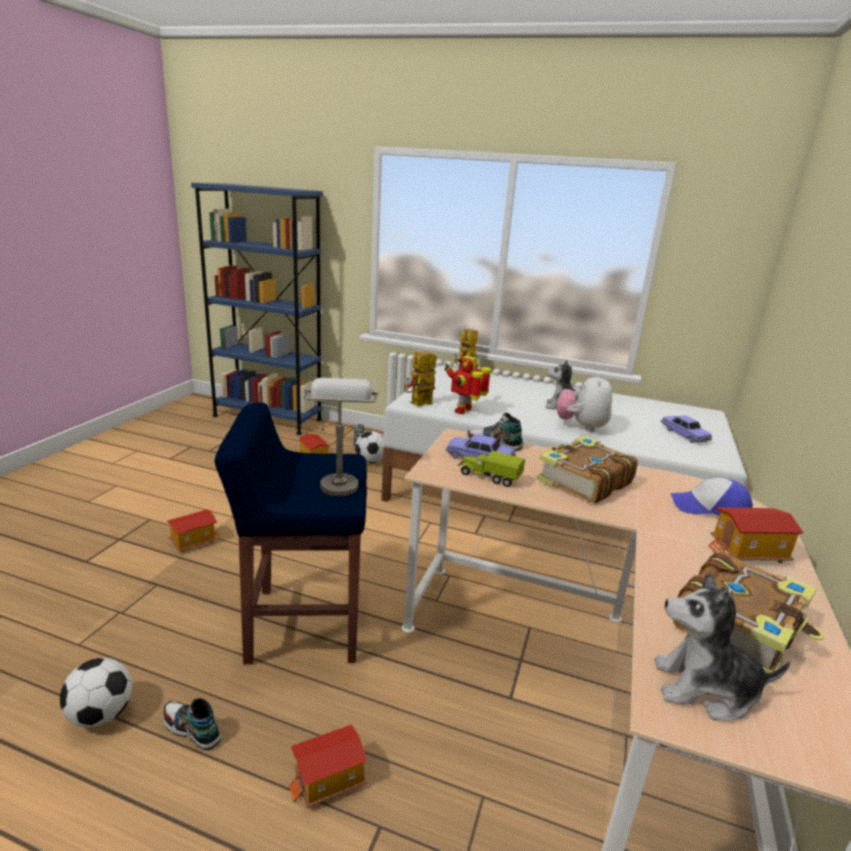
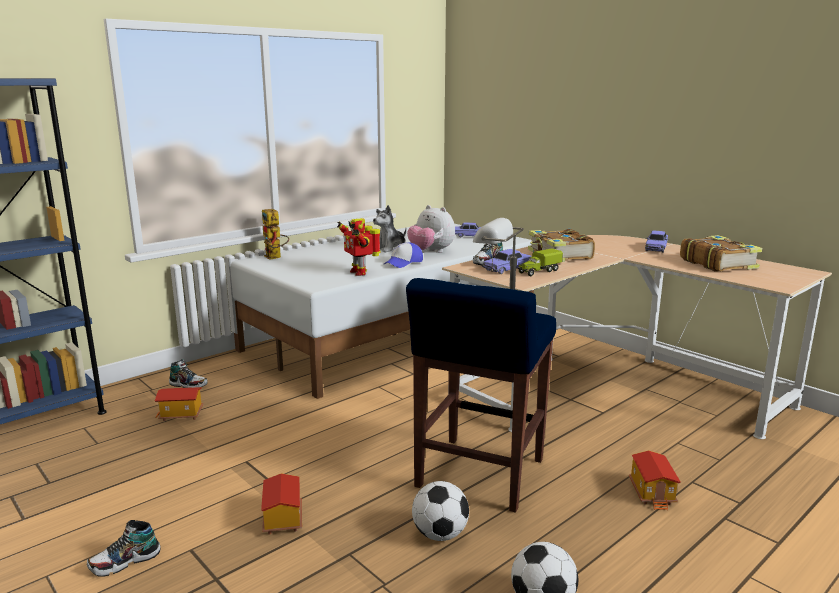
camera: 60 degrees left, 5 degrees down
(192, 730) = (582, 550): shoe -> shoe (125, 562)
(371, 461) = (233, 387): football -> football (440, 534)
(418, 404) = (325, 283): toy robot -> none
(704, 689) = (763, 278): plush toy -> none
(710, 508) = (607, 243): cap -> cap (403, 263)
(748, 553) = (656, 248): toy house -> toy car

